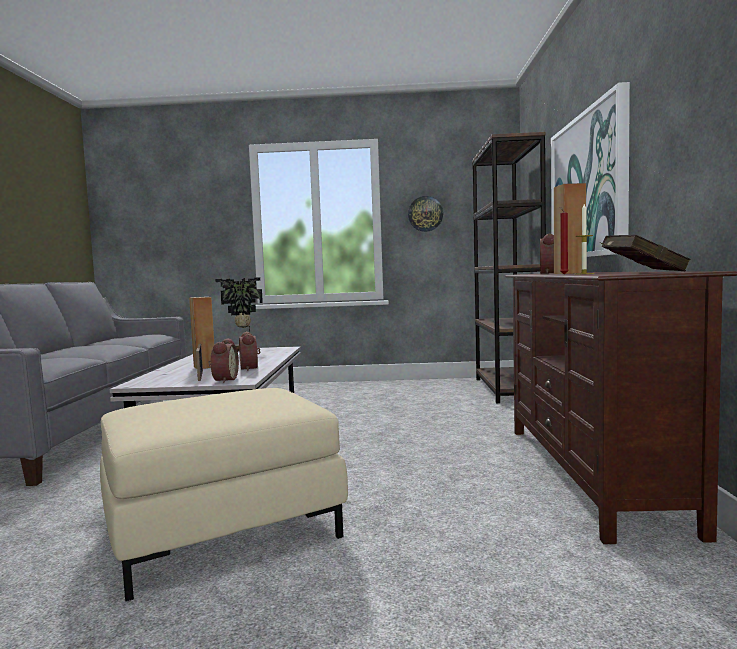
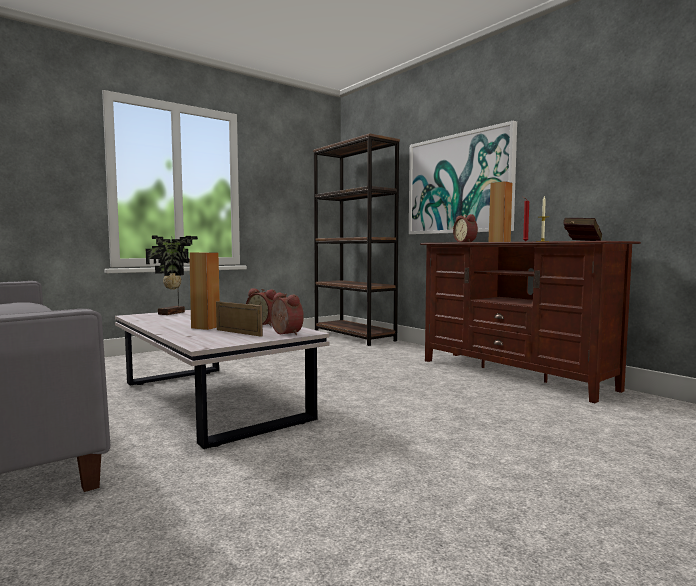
camera: 40 degrees left, 0 degrees up
(222, 529) = (399, 457): beige ottoman -> none
(425, 214) = (274, 189): wall clock -> none

